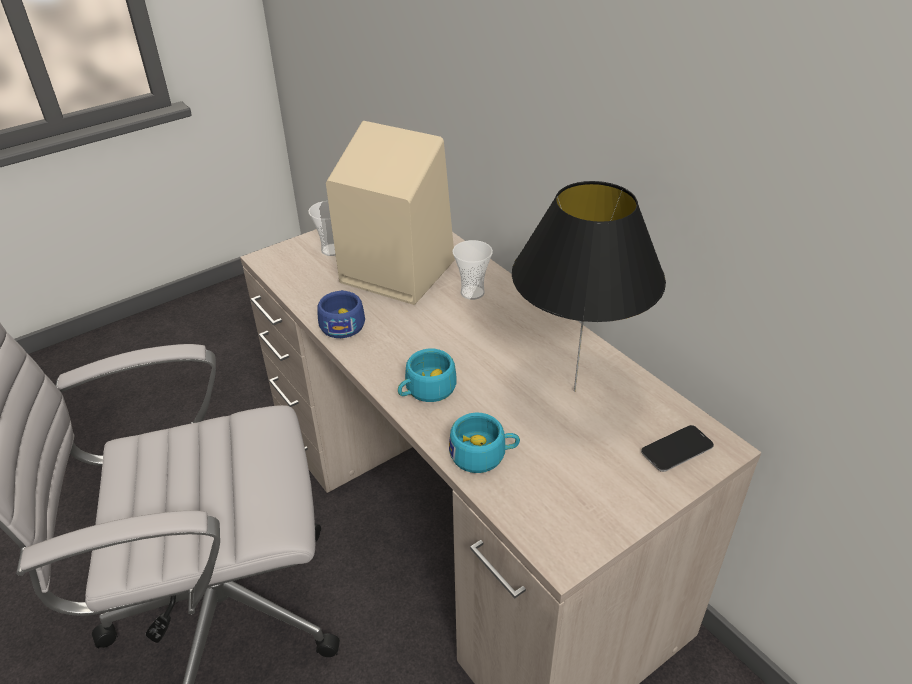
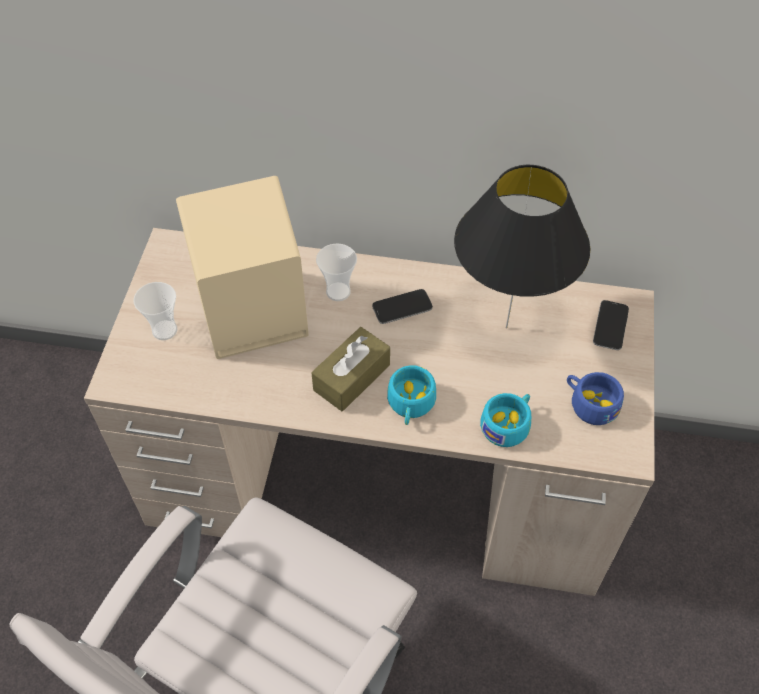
camera: 45 degrees left, 15 degrees up
(342, 323) = (272, 395): blue cup -> blue cup (589, 403)
(409, 346) = (351, 377): none -> brown tissue box
(506, 328) = (402, 307): none -> phone

